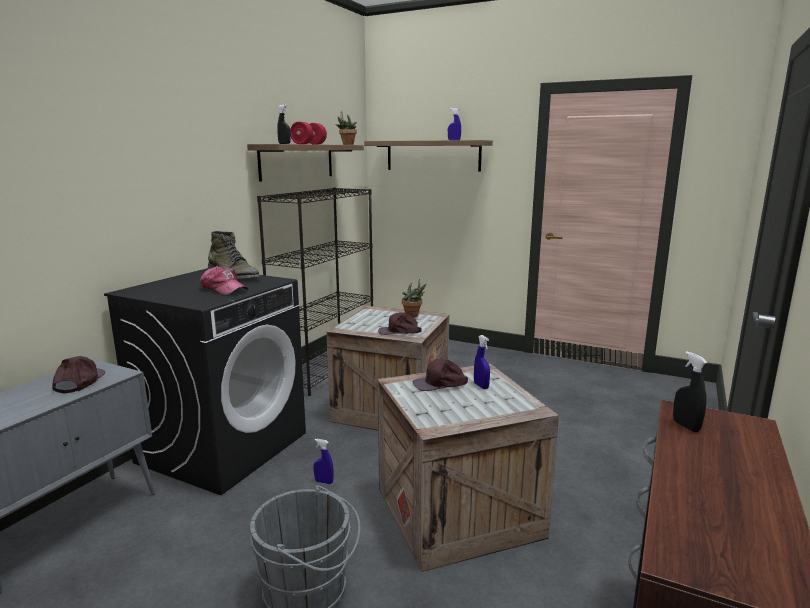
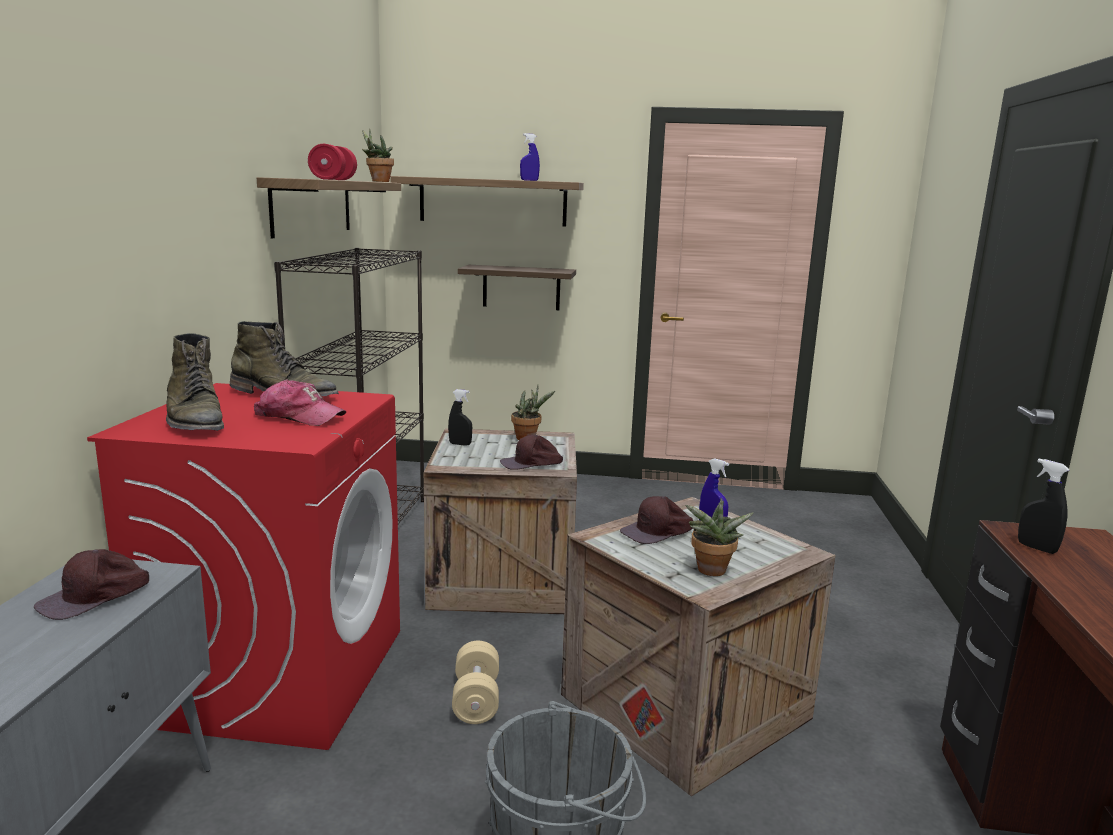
camera: 20 degrees left, 0 degrees up
(78, 381) = (95, 596): brown cap -> brown cap turned 120 degrees counterclockwise
(167, 288) = (194, 420): none -> green boot
(223, 447) = (279, 674): black washing machine -> red washing machine
(284, 143) = (311, 178): black spray bottle -> black spray bottle (460, 444)
(324, 482) = (476, 699): blue spray bottle -> beige dumbbell
(450, 415) = (711, 572): none -> potted plant
(451, 214) = (521, 287): none -> shelf

